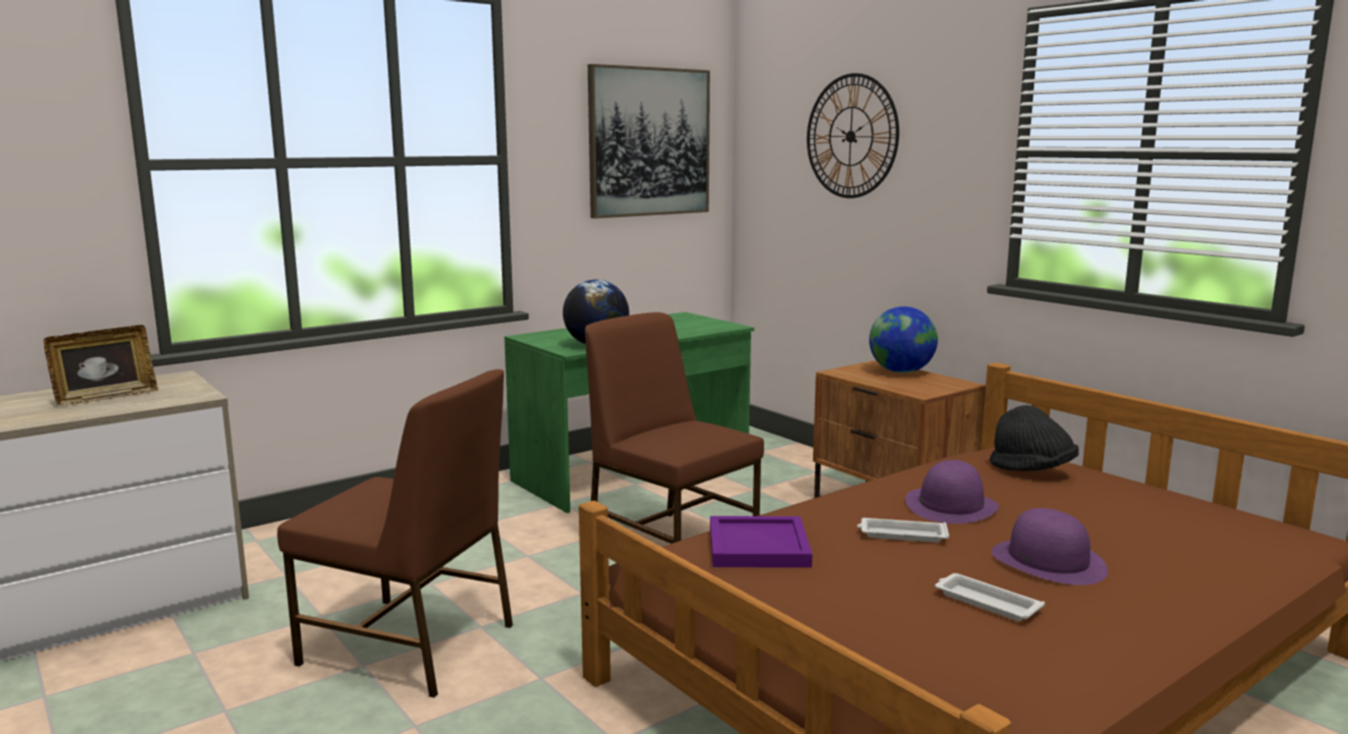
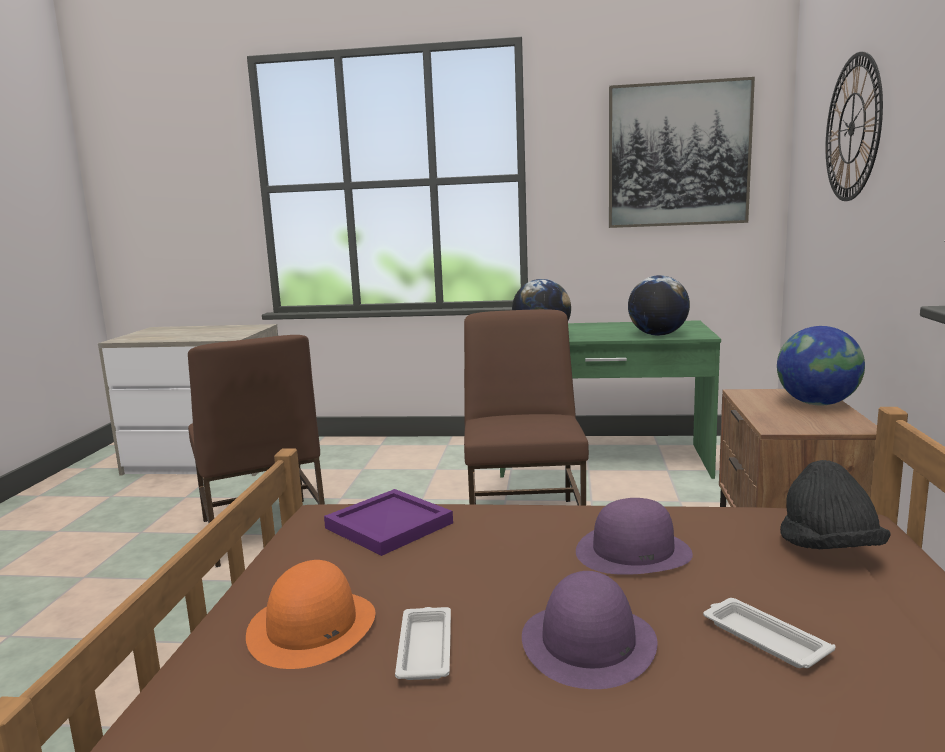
camera: 45 degrees right, 0 degrees up
(106, 398) = (202, 333): picture frame -> none
(695, 330) = (657, 335): none -> globe
(894, 625) = (312, 627): none -> orange hat
(901, 535) = (516, 559): white tray -> white tray (762, 638)

